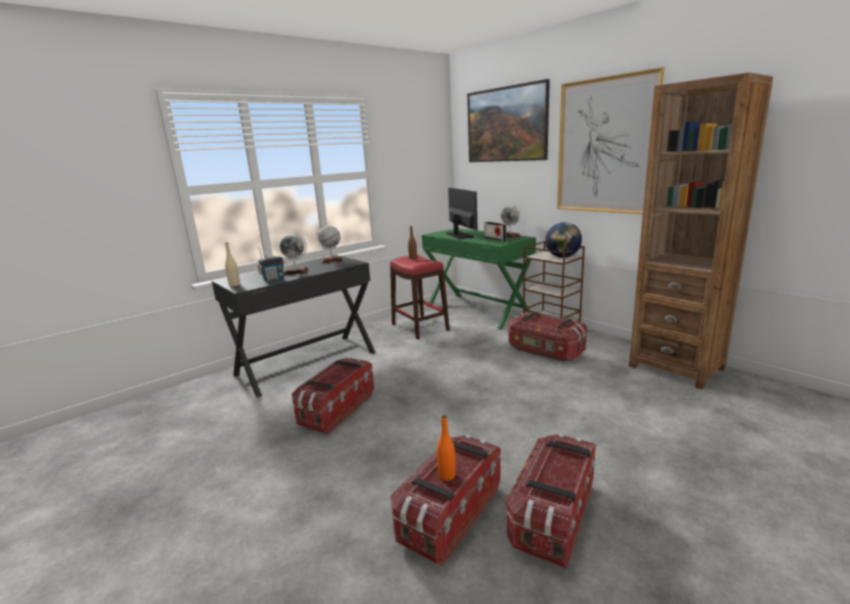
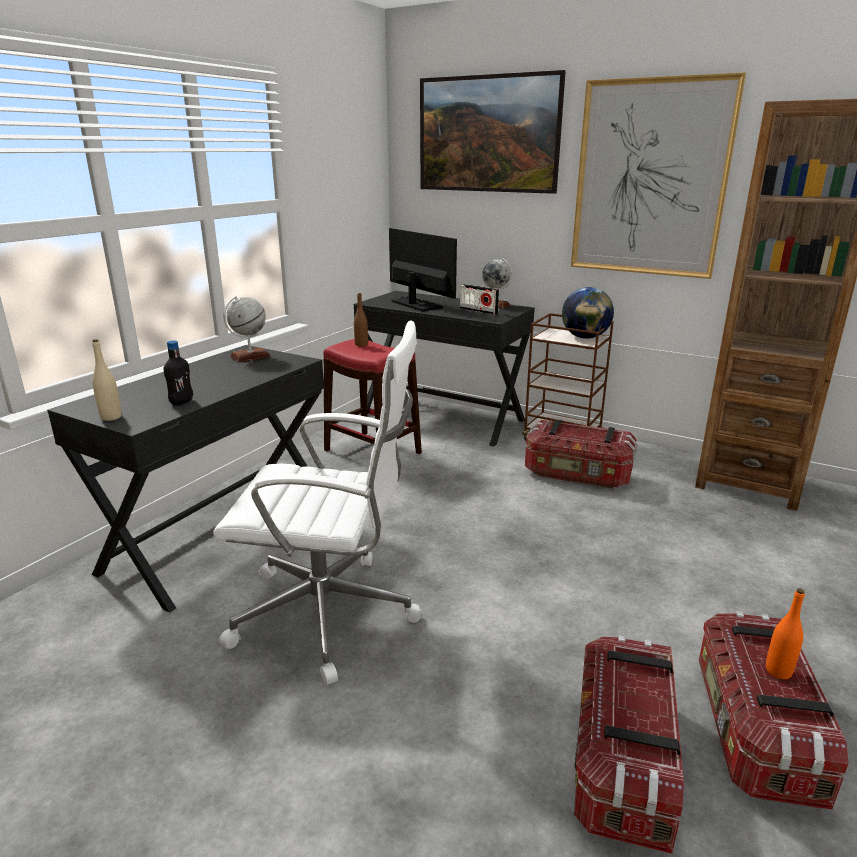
camera: 20 degrees left, 5 degrees up
(273, 280) = (181, 402): radio -> black bottle
(296, 272) = (208, 383): globe -> none
(336, 409) = (330, 614): storage box -> white office chair
(447, 475) = (639, 711): orange bottle -> orange bottle (778, 671)
(478, 310) = (442, 417): green desk -> black desk

